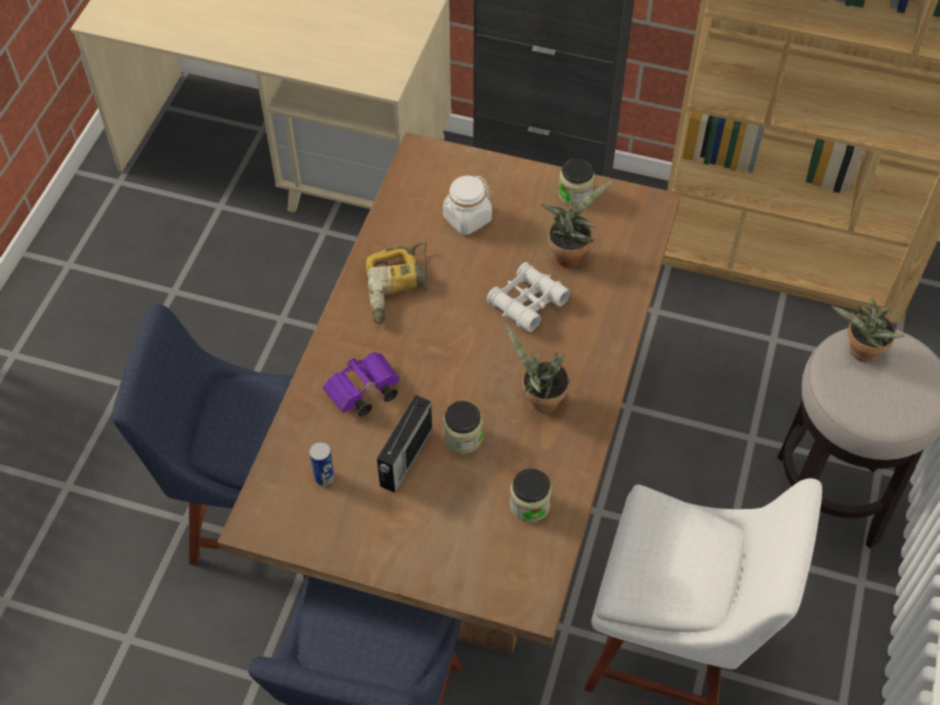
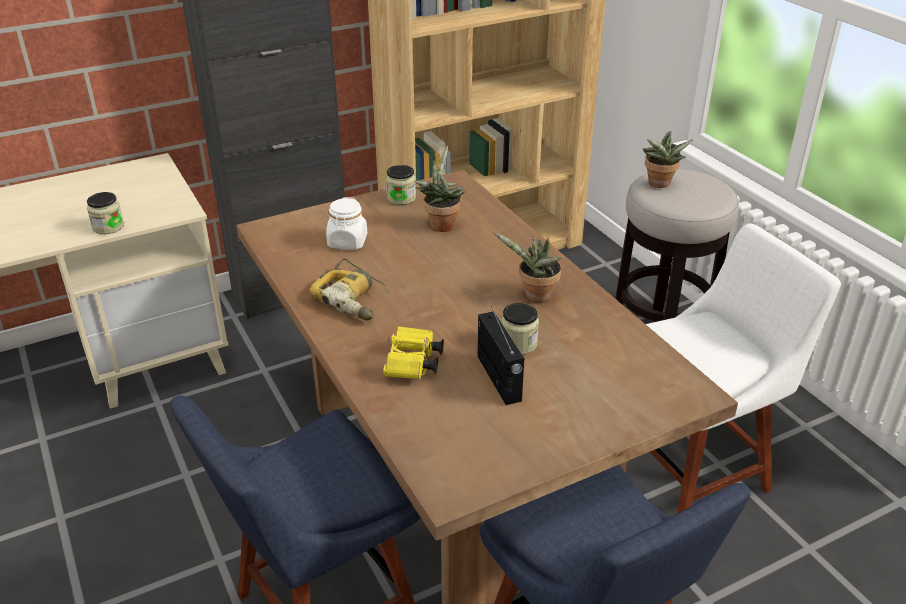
camera: 45 degrees left, 20 degrees down
(324, 477) = (459, 428): can -> none
(362, 393) = (413, 365): purple binoculars -> yellow binoculars
(527, 302) = (451, 258): white binoculars -> none
(529, 505) = (614, 348): jar -> jar (108, 227)

